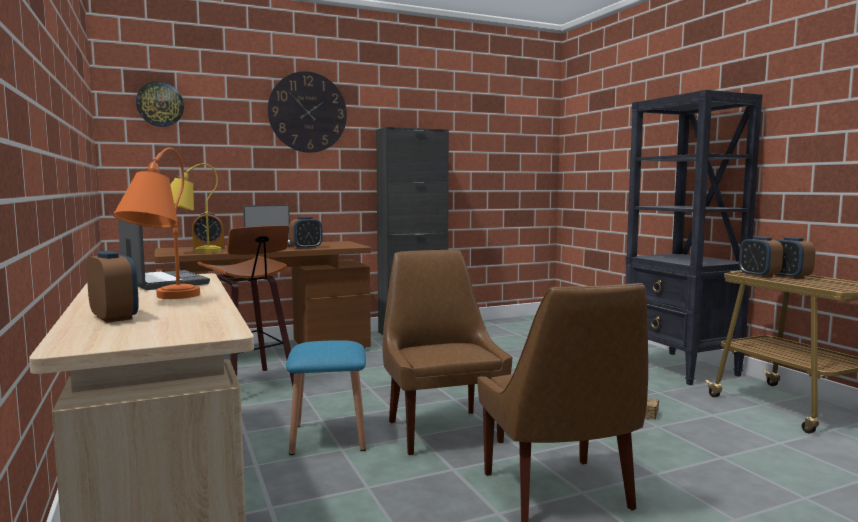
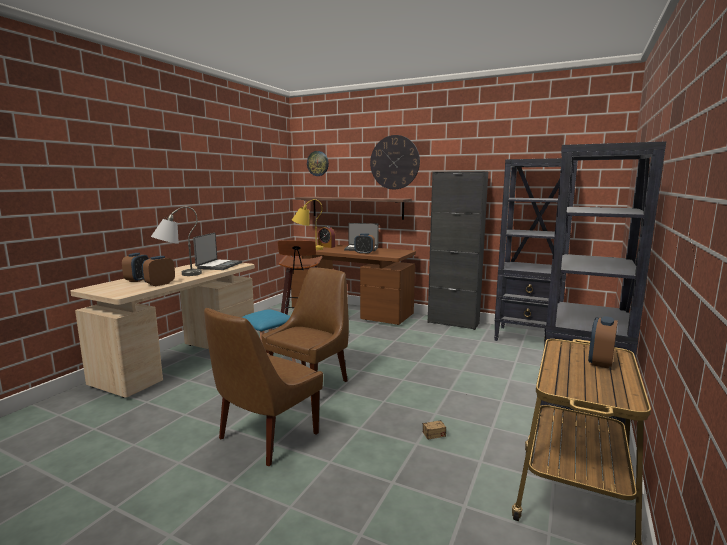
camera: 50 degrees right, 5 degrees up
(161, 300) = (177, 275): orange table lamp -> grey table lamp
(243, 181) = (356, 207): none -> shelf
(504, 326) = (528, 338): none -> black bookcase
(758, 276) = (574, 351): alarm clock -> alarm clock (160, 284)

